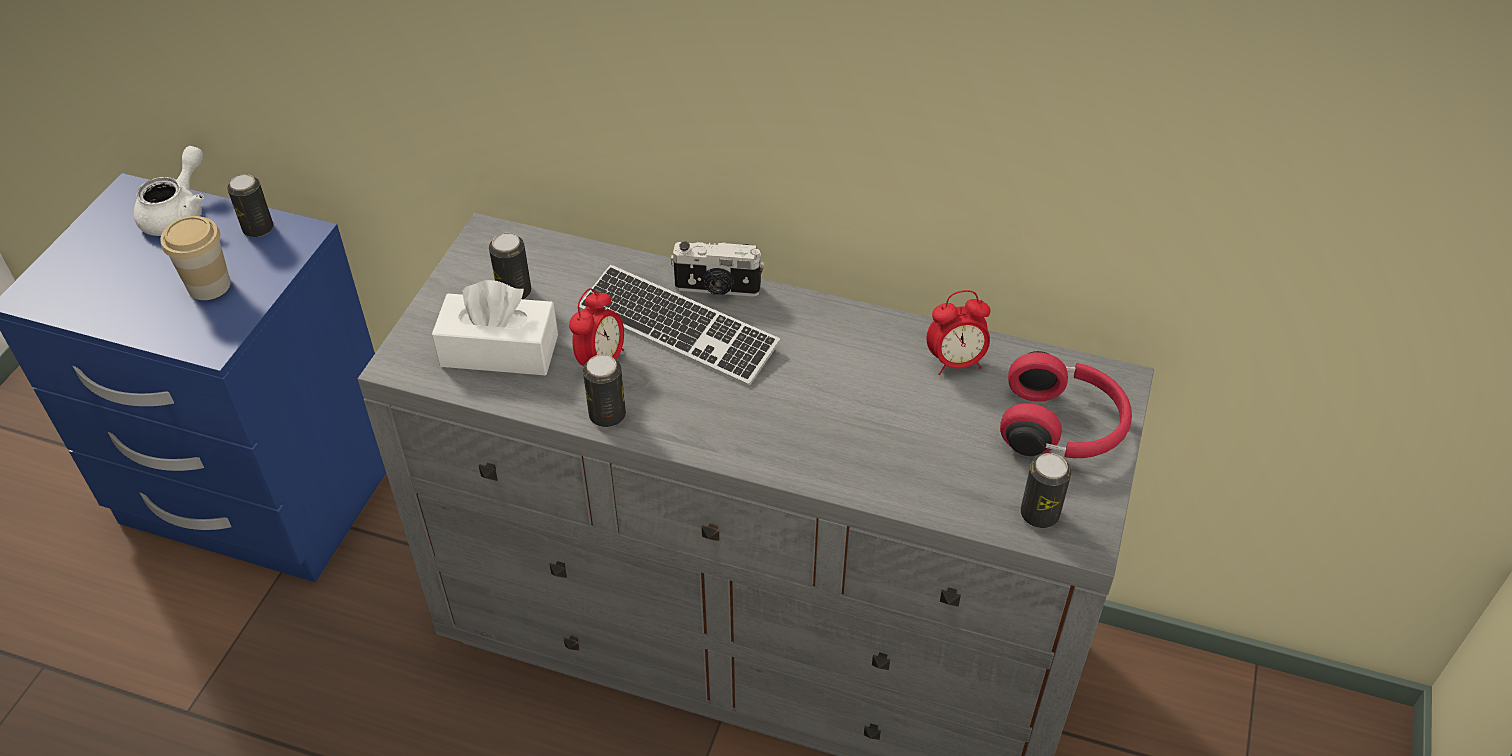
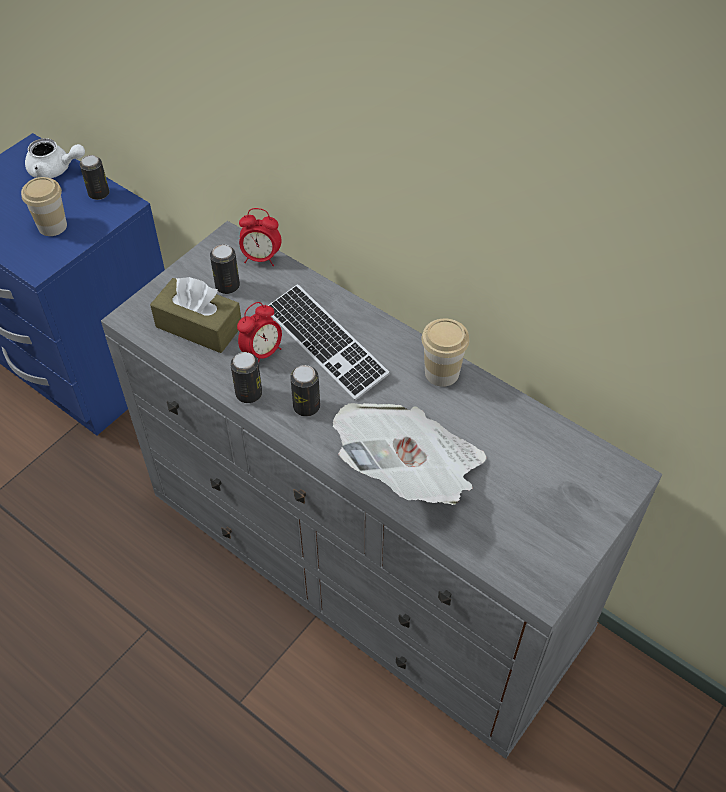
camera: 20 degrees right, 5 degrees up
(179, 213) = (55, 170): white teapot -> white teapot turned 60 degrees clockwise
(499, 350) = (199, 326): white tissue box -> brown tissue box
(717, 289) = (366, 321): camera -> none
(841, 324) = (442, 373): none -> cup
(861, 450) = (411, 472): none -> newspaper
(955, 362) = (511, 425): alarm clock -> alarm clock (261, 258)
(1039, 514) = (518, 561): can -> can (306, 407)
(1062, 427) = (568, 500): red headphones -> none

